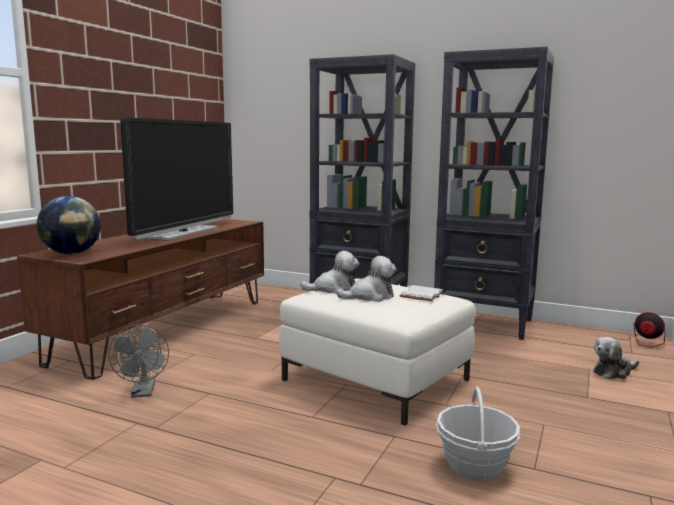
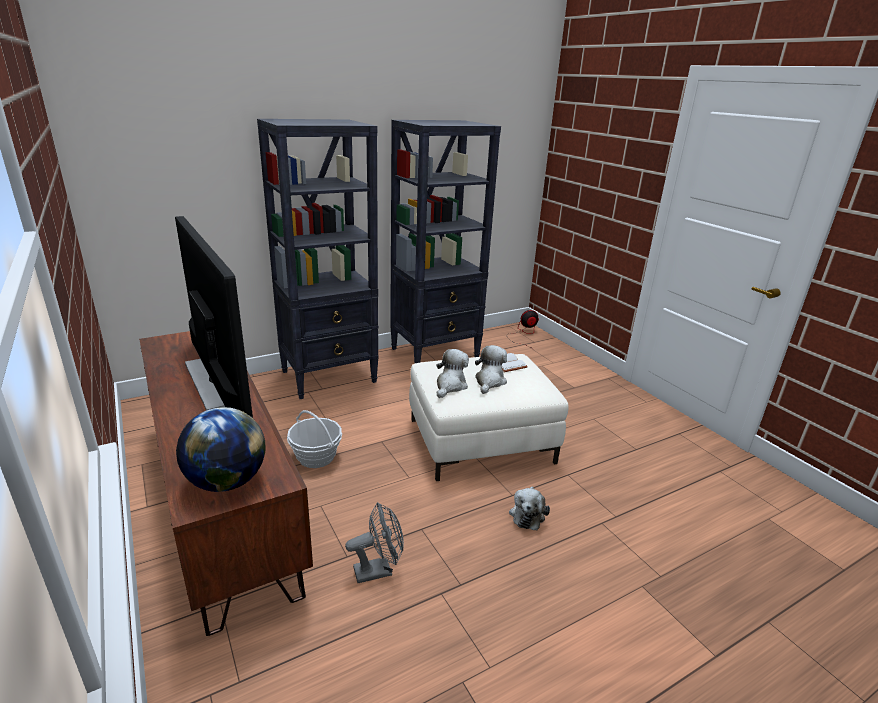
camera: 55 degrees left, 15 degrees up
(143, 393) = (378, 570): grey fan -> grey fan turned 45 degrees counterclockwise
(475, 465) = (621, 465): basket -> basket (316, 457)
(613, 372) = (552, 362): plush toy -> plush toy (527, 514)

